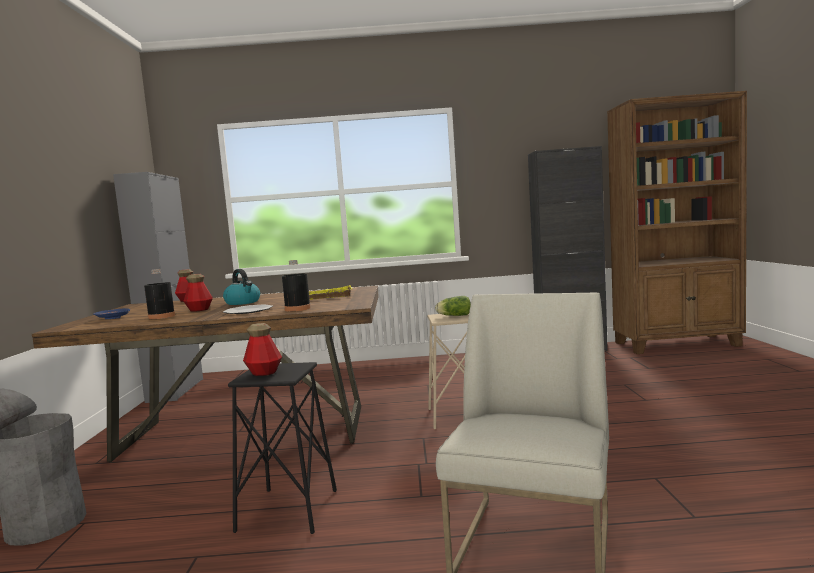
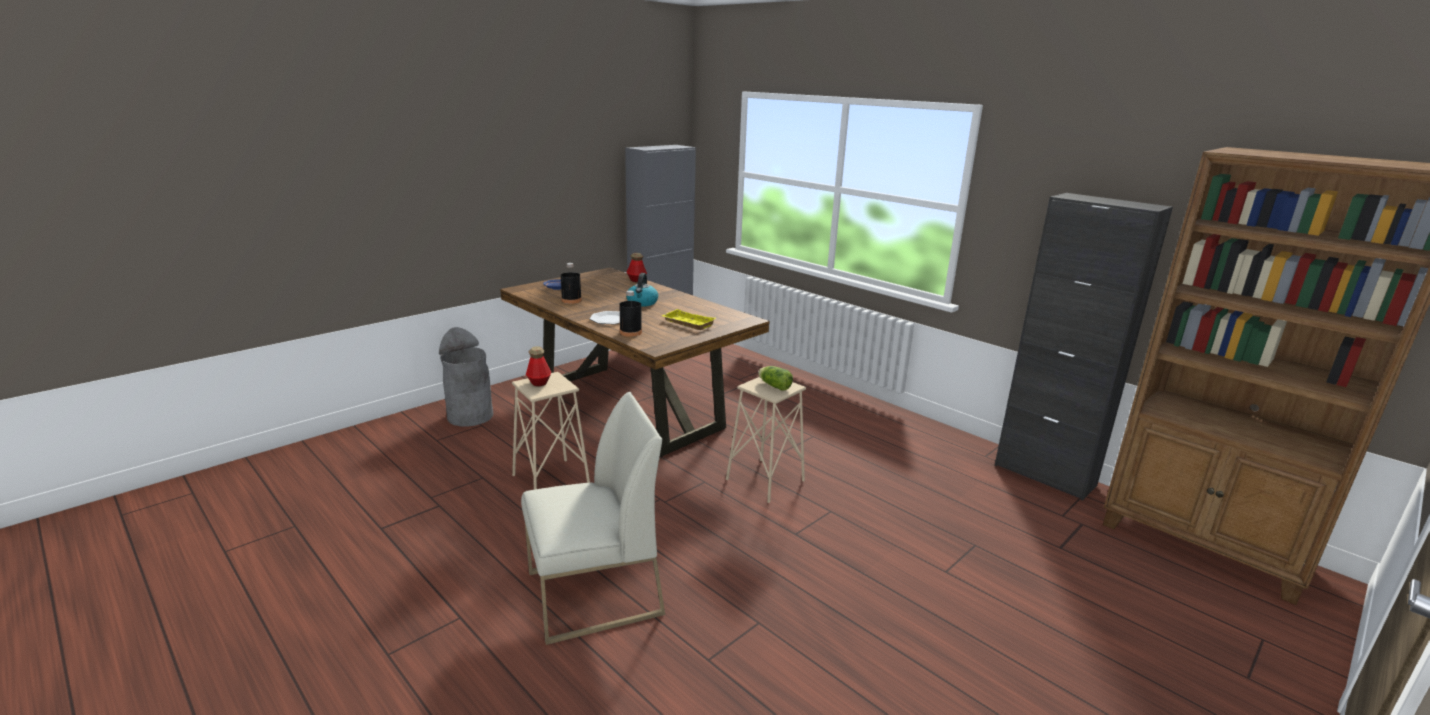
camera: 45 degrees right, 15 degrees up
(199, 310) = (603, 301): bottle -> none
(288, 510) = (550, 480): black stool -> beige stool

